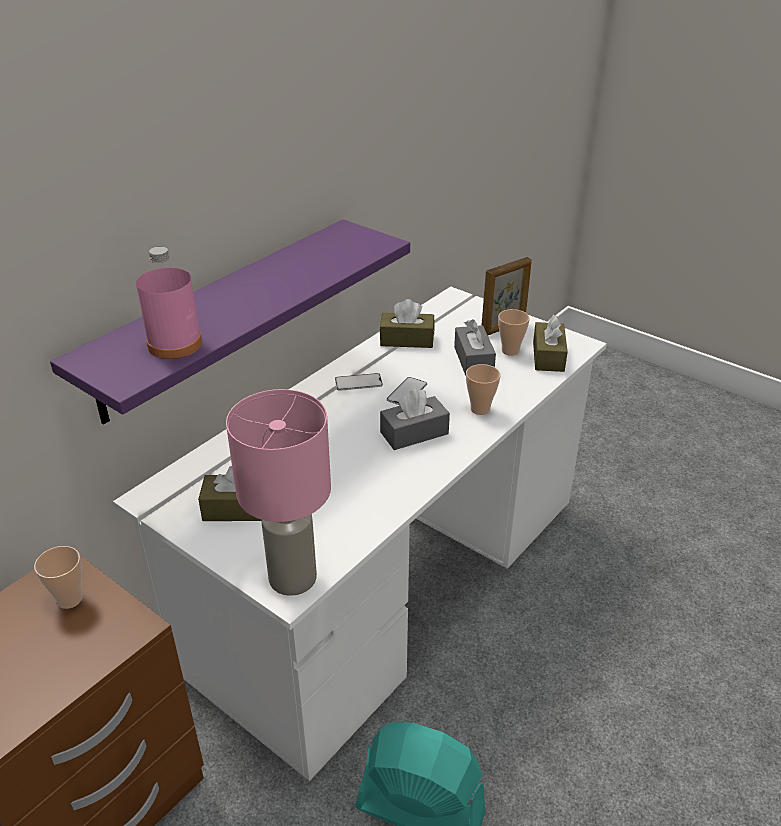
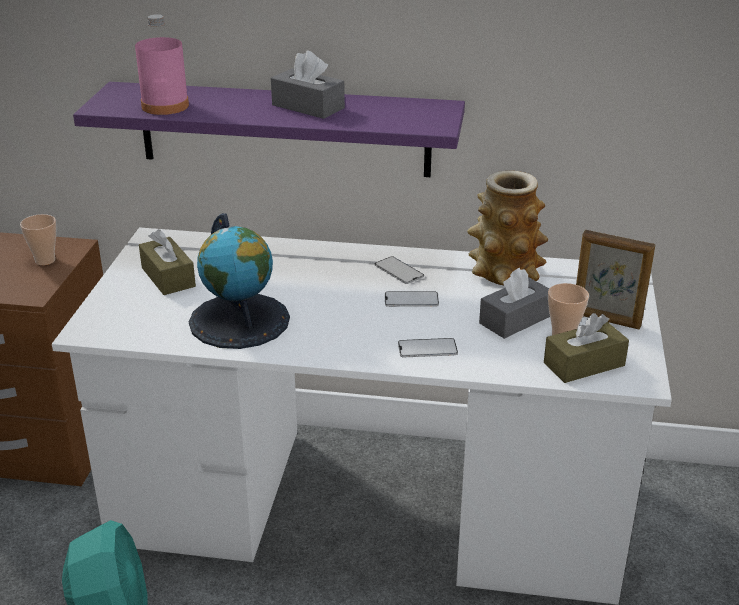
camera: 60 degrees right, 5 degrees down
(294, 578) = (103, 328): pink table lamp -> none
(358, 487) = (240, 320): none -> globe
(407, 340) = (505, 272): brown tissue box -> vase
(414, 433) = (347, 323): grey tissue box -> grey tissue box (308, 106)
(480, 409) = (427, 348): cup -> phone

